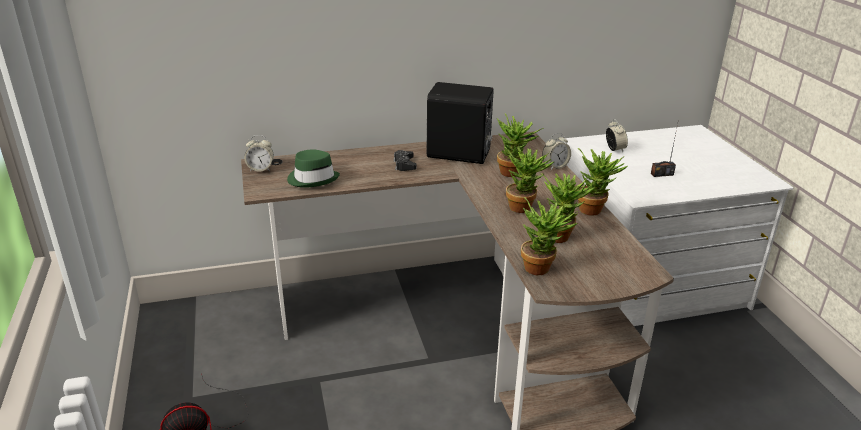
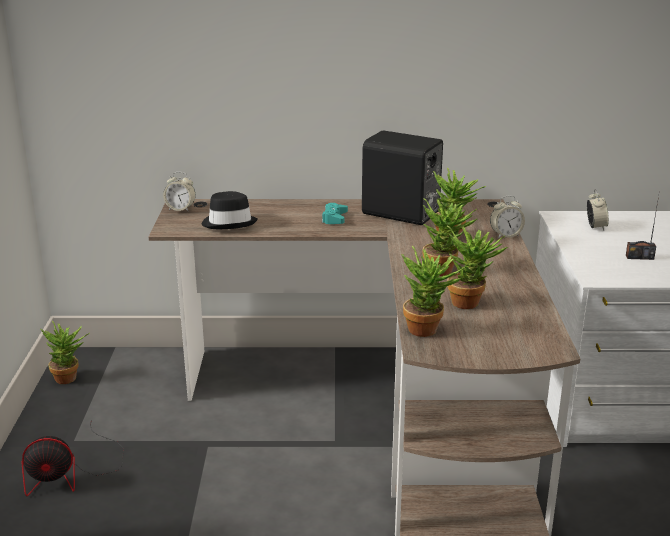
camera: 15 degrees right, 5 degrees down
(313, 179) = (229, 223): green hat -> black hat
(404, 164) = (334, 218): black game controller -> turquoise game controller
(594, 209) = (526, 281): potted plant -> potted plant (70, 378)

